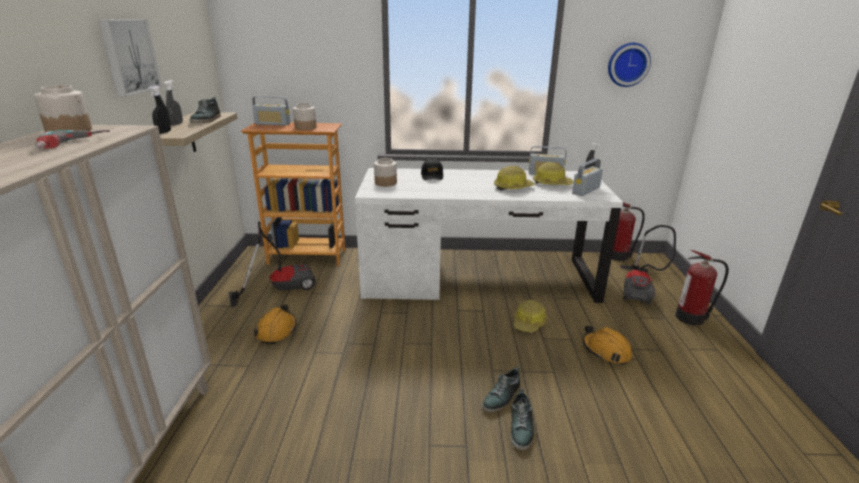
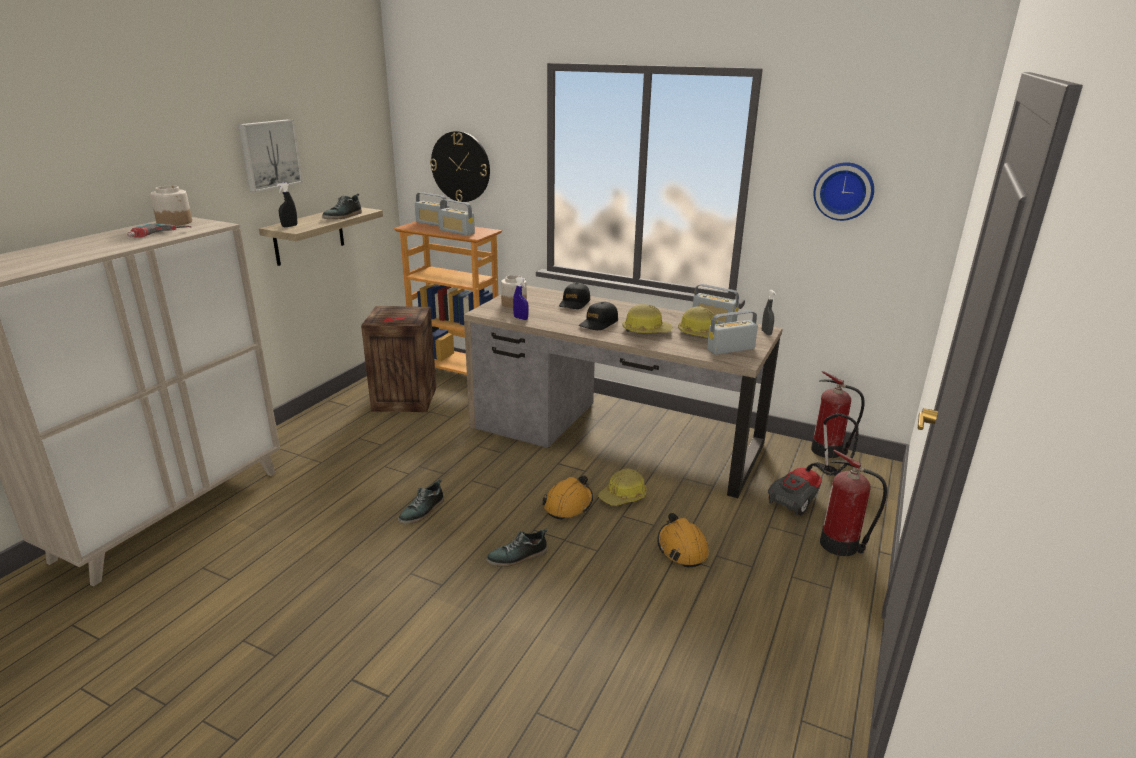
camera: 25 degrees right, 0 degrees up
(177, 124) = (312, 218): grey spray bottle -> none
(277, 330) = (369, 438): orange hard hat -> orange hard hat (568, 505)
(280, 288) = (405, 399): vacuum cleaner -> crate
(294, 69) = (460, 166): none -> wall clock
(306, 128) = (457, 232): jar -> radio
(407, 193) = (521, 318): none -> blue spray bottle
(472, 187) = (598, 323): none -> black cap
(478, 278) = (614, 436): white desk -> brown desk
(521, 427) = (508, 587): shoe -> shoe (422, 511)

